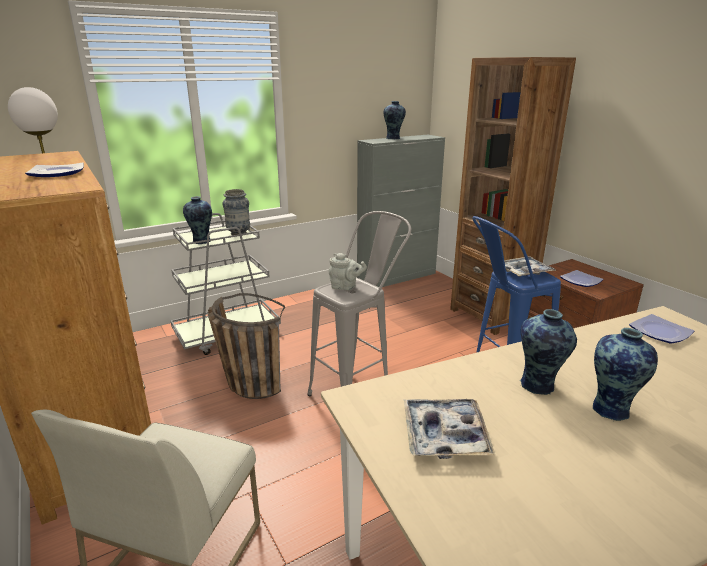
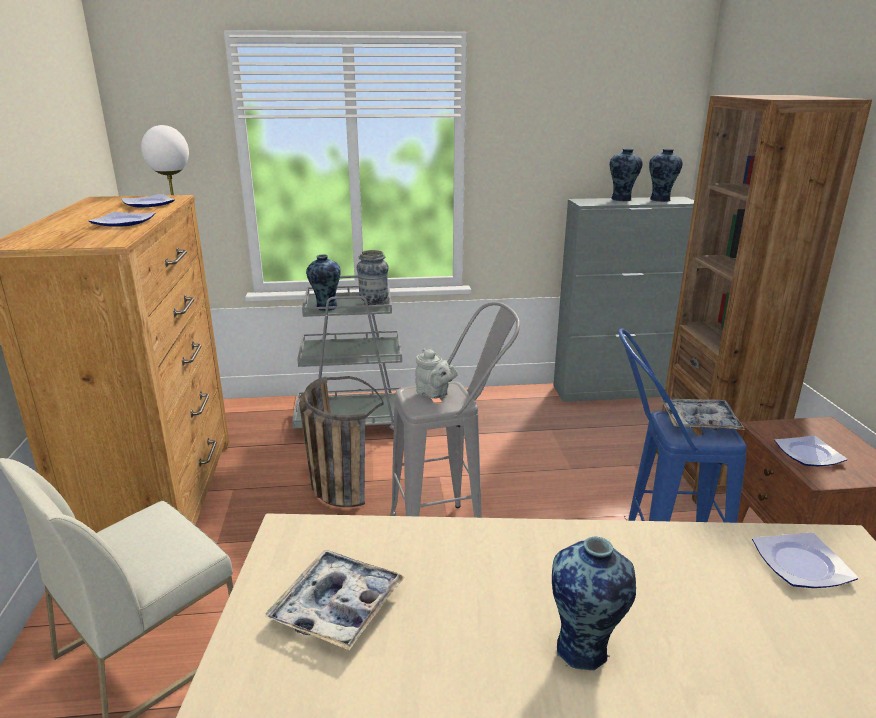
camera: 25 degrees right, 0 degrees up
(50, 159) = (150, 204): none -> plate
(539, 386) = (519, 585): vase -> vase (660, 200)

